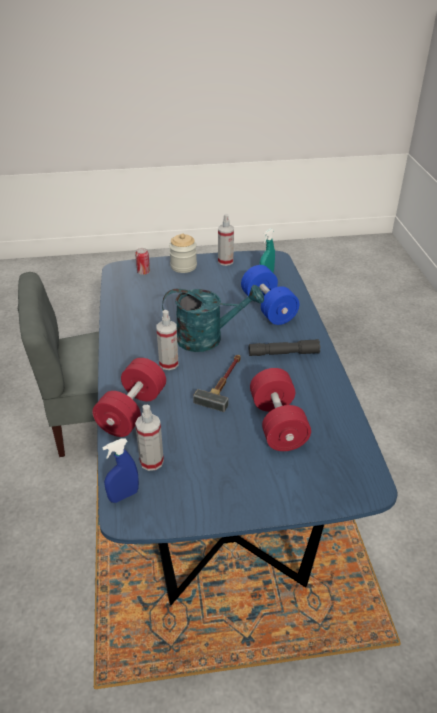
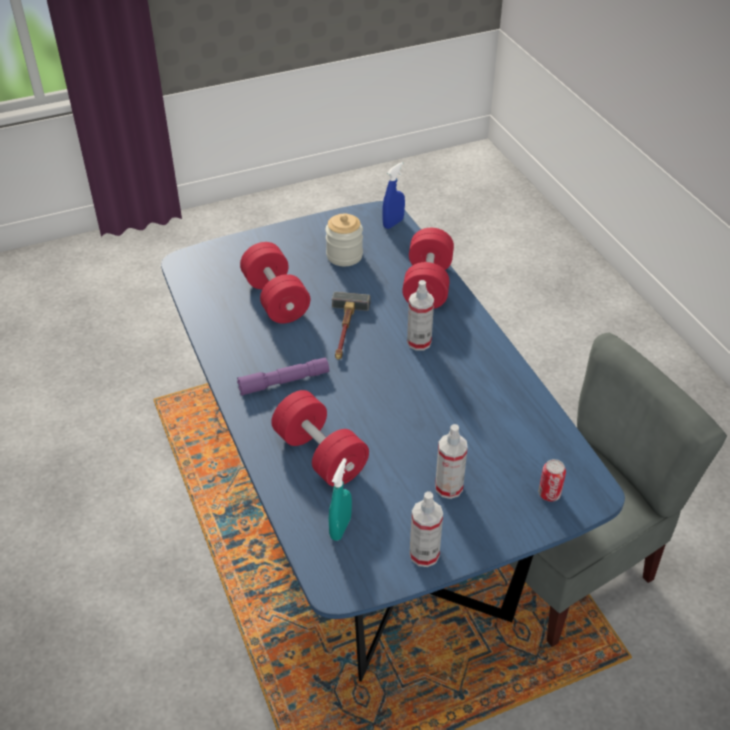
camera: 165 degrees right, 5 degrees up
(151, 461) = (384, 249): spray bottle -> spray bottle (449, 487)
(183, 266) = (491, 524): jar -> jar (344, 256)
(208, 338) = (387, 386): turquoise watering can -> none
(268, 308) = (320, 455): blue dumbbell -> red dumbbell
(283, 353) = (284, 382): grey flashlight -> purple flashlight

